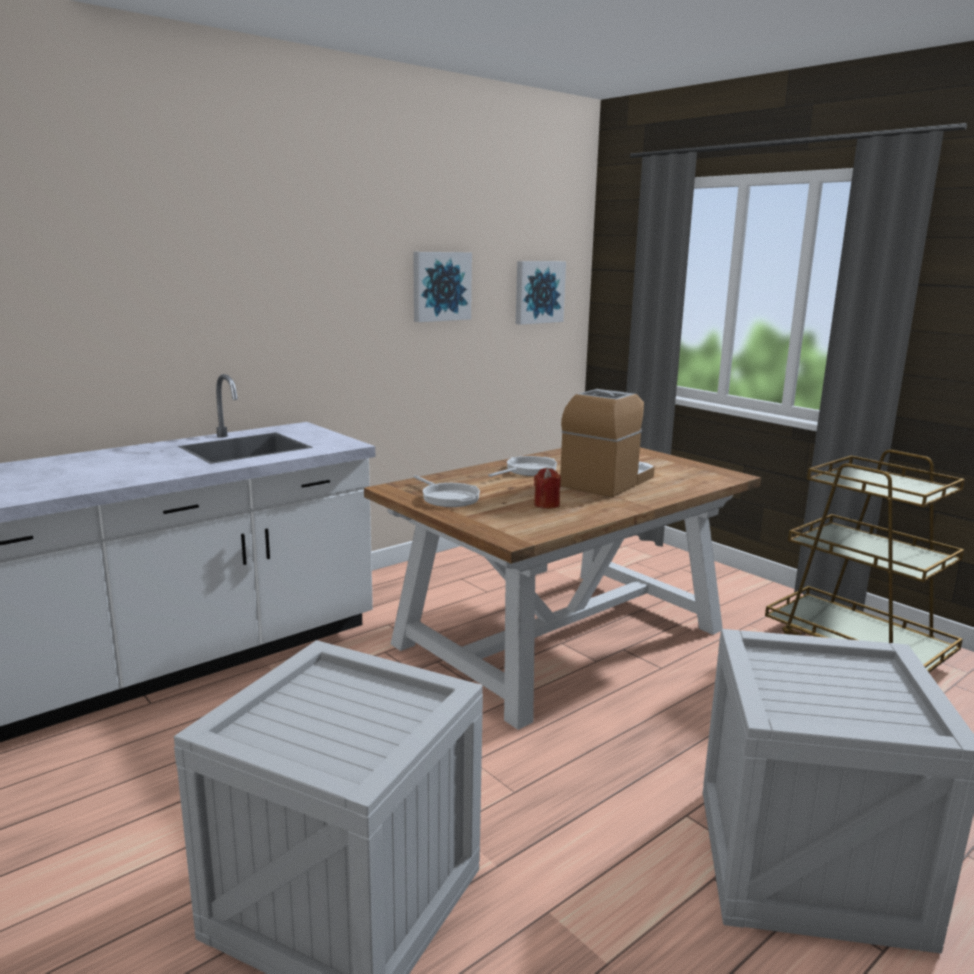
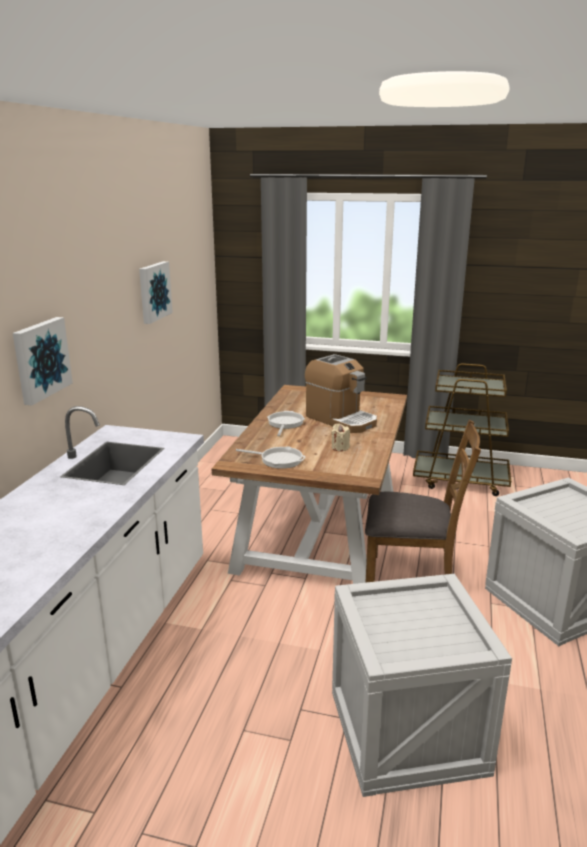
camera: 35 degrees left, 5 degrees up
(538, 292) = (195, 281): picture -> picture (40, 359)
(546, 505) = (340, 448): red candle -> beige candle
(608, 481) = (341, 419): coffee machine -> coffee machine turned 135 degrees clockwise
(608, 734) = (411, 577): none -> brown chair

